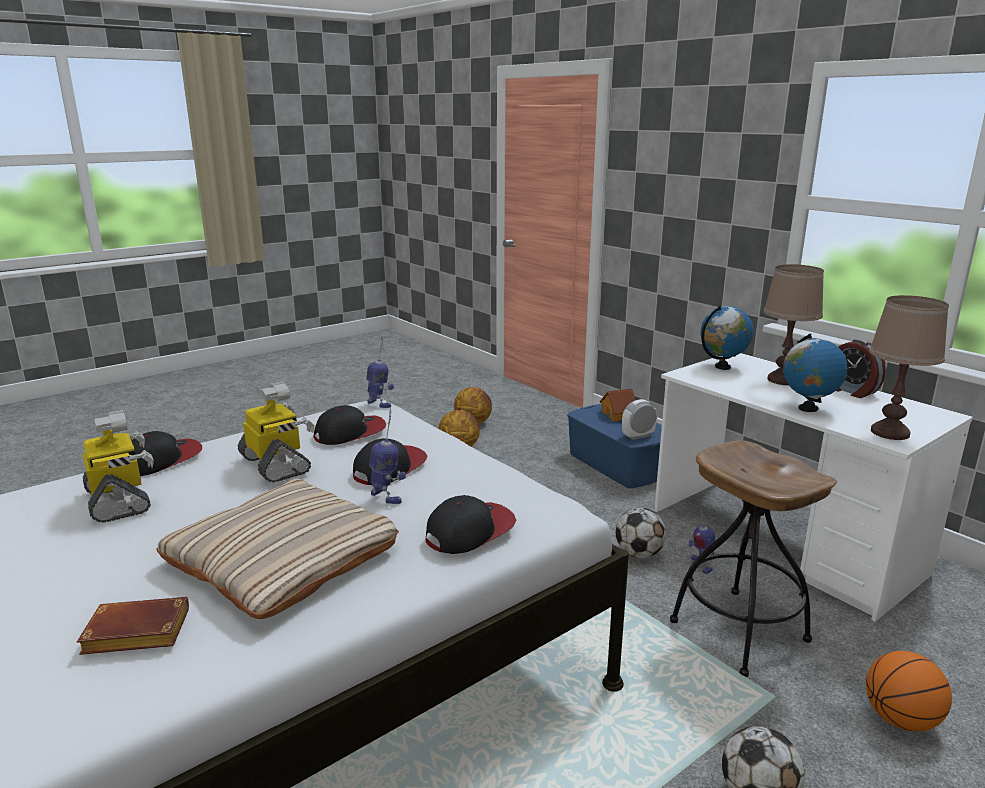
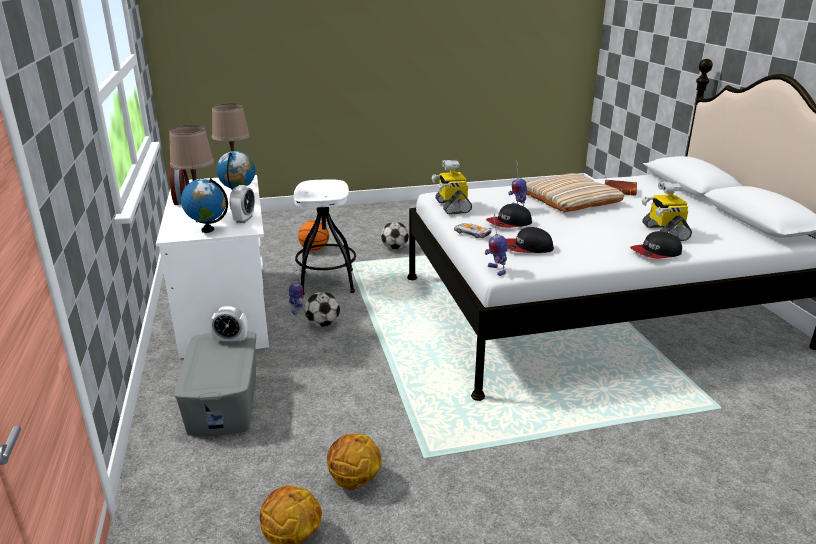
camera: 155 degrees left, 5 degrees up
(276, 464) = (577, 235): toy robot -> toy robot (451, 206)
(436, 440) = (472, 233): none -> toy car
(470, 531) = (486, 192): cap -> none
(617, 464) = (224, 401): blue storage box -> grey storage box
(619, 414) = (201, 372): toy house -> none
(718, 383) = (244, 219): none -> alarm clock
(738, 629) = (327, 282): brown stool -> white stool

